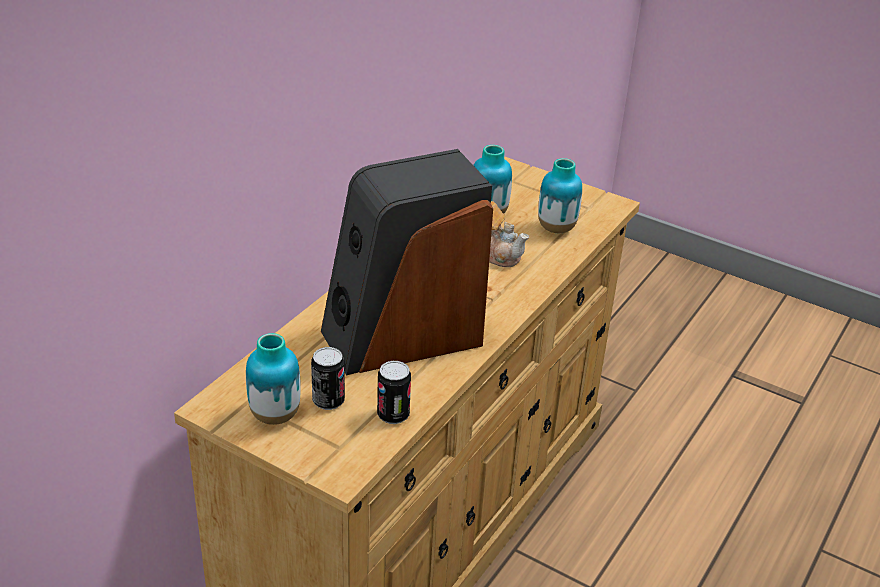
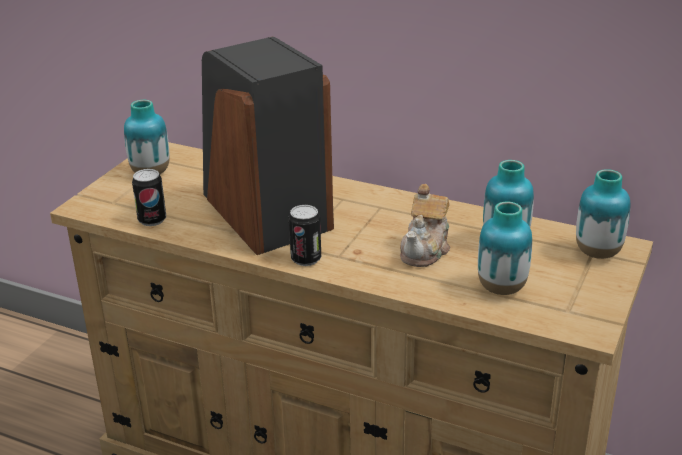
camera: 85 degrees right, 5 degrees down
(328, 401) = (169, 191): can -> can (306, 259)
(513, 179) = (598, 253): none -> vase

